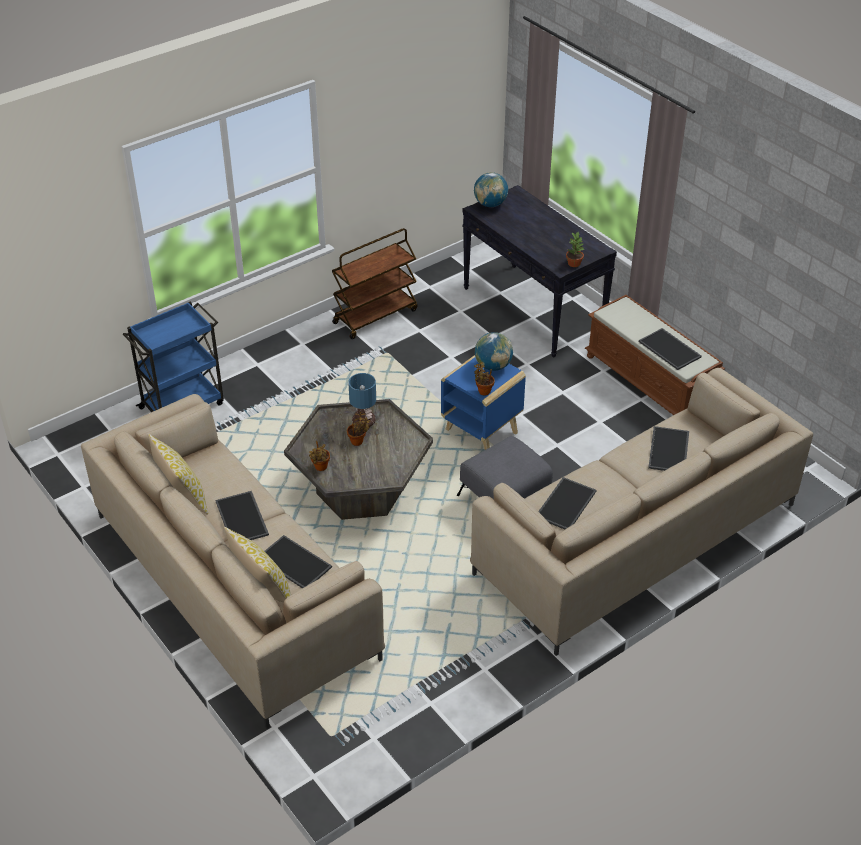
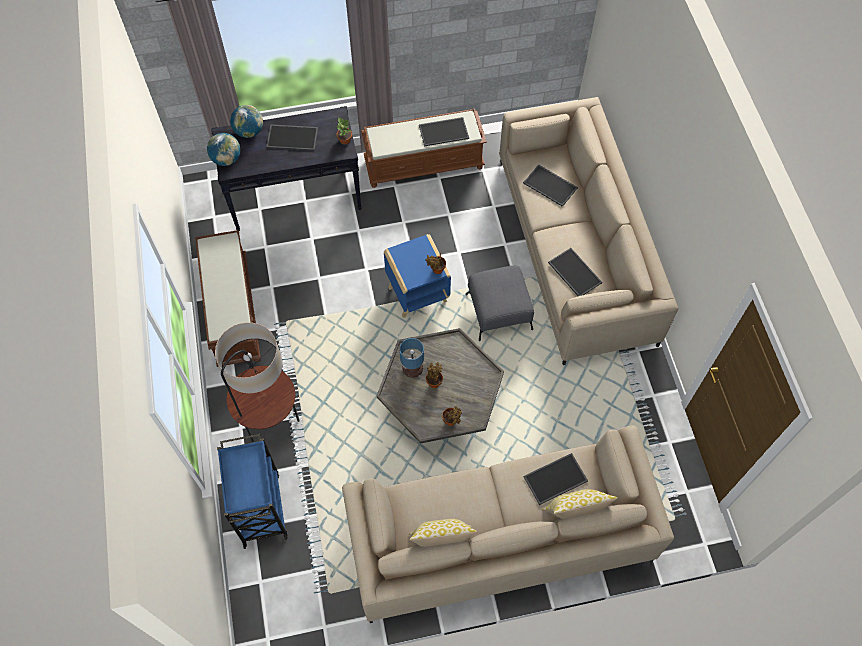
camera: 65 degrees left, 20 degrees up
(243, 518) = (489, 500): tray -> tray (293, 137)
(273, 381) = (271, 422): none -> floor lamp
(375, 316) = (232, 311): brown cart -> brown bench
(493, 366) = (411, 251): globe -> globe (249, 132)

